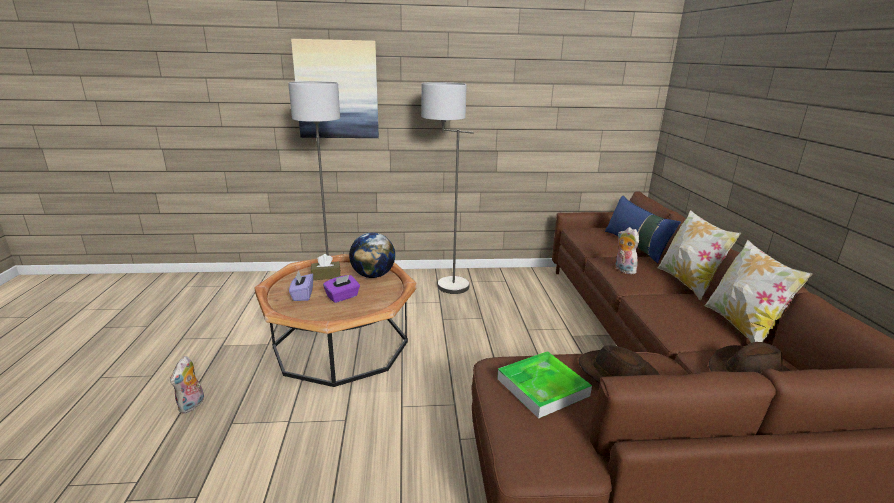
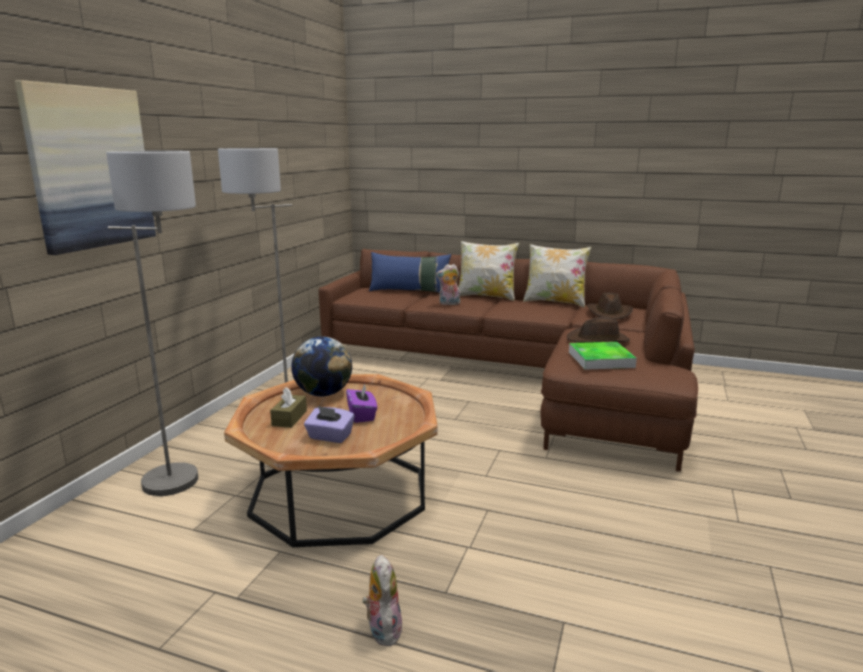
camera: 65 degrees left, 5 degrees down
(192, 405) = (382, 629): plush toy -> plush toy turned 135 degrees counterclockwise

